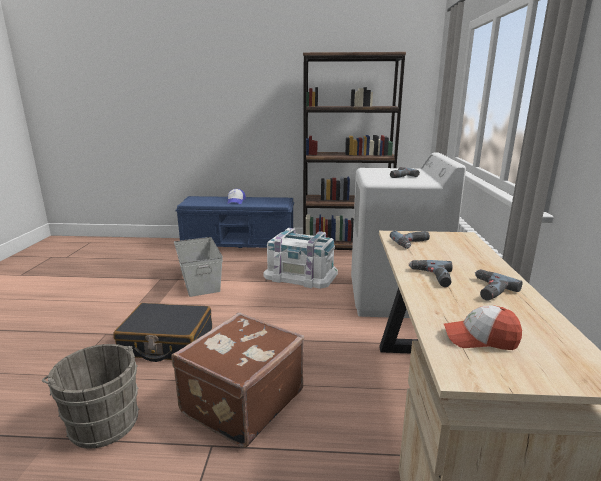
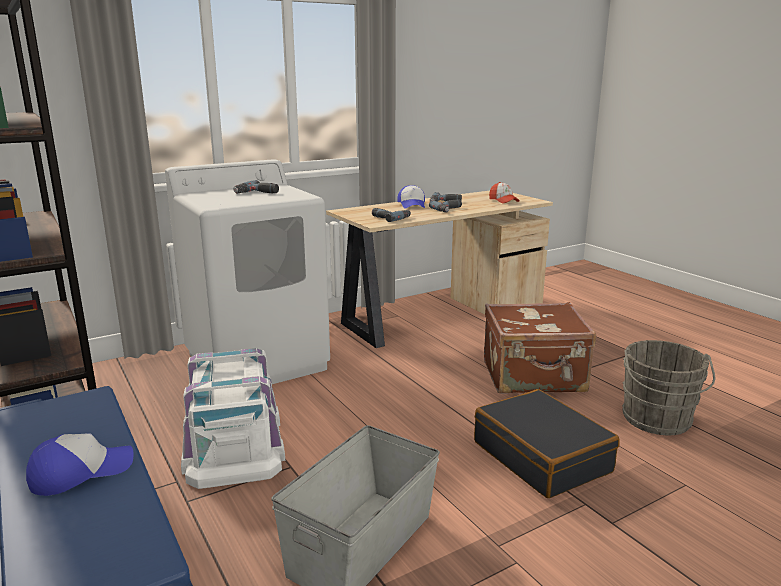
camera: 125 degrees left, 0 degrees up
(480, 268) = (412, 205): none -> cap

